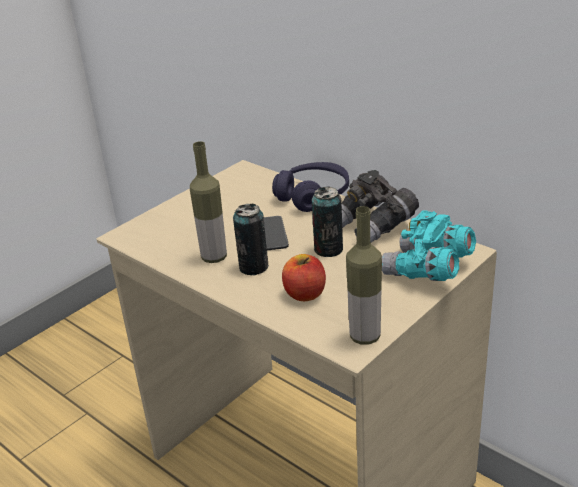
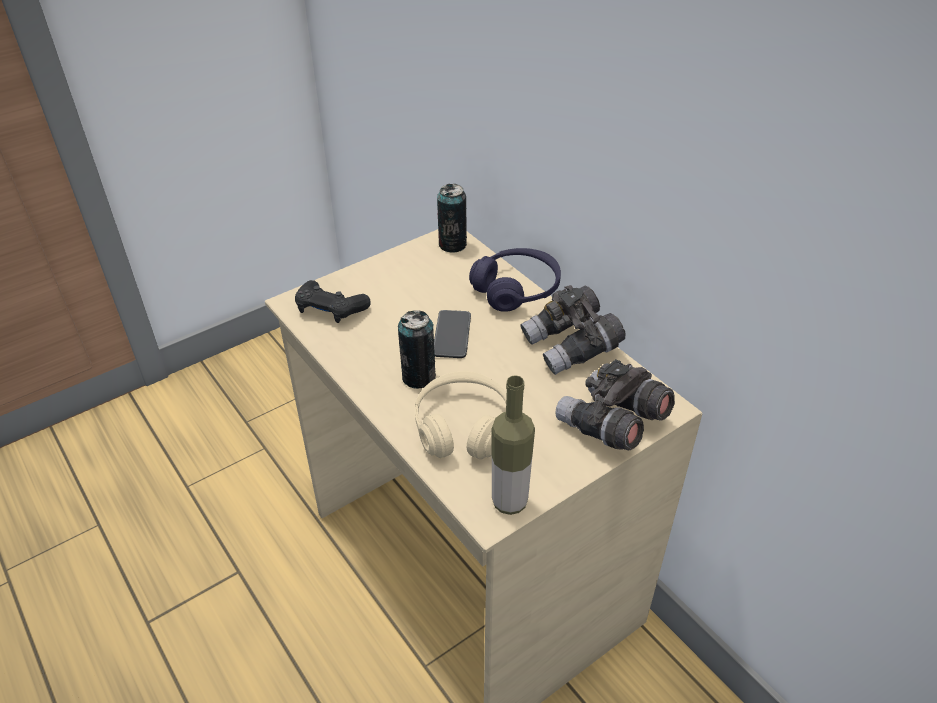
camera: 10 degrees right, 10 degrees up
(158, 234) = (330, 309): none -> black game controller
(214, 257) = (380, 354): bottle -> none
(305, 294) = (462, 427): apple -> beige headphones
(328, 249) = (509, 370): can -> can (452, 244)
(428, 270) = (611, 425): turquoise binoculars -> grey binoculars

